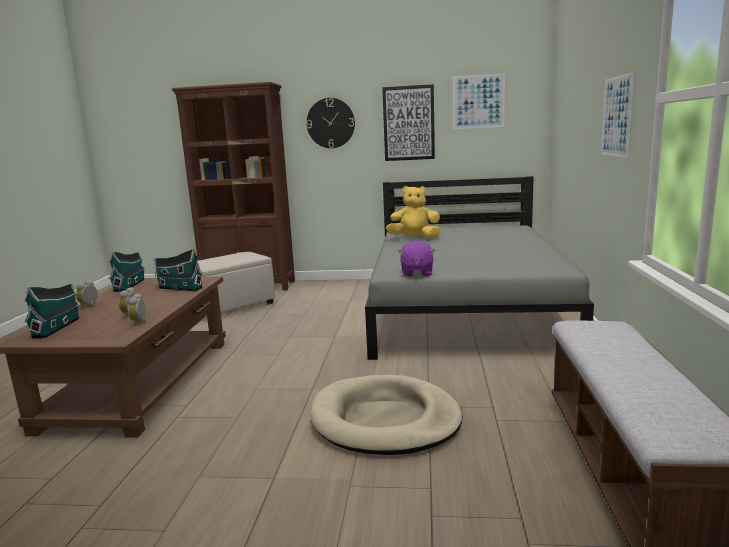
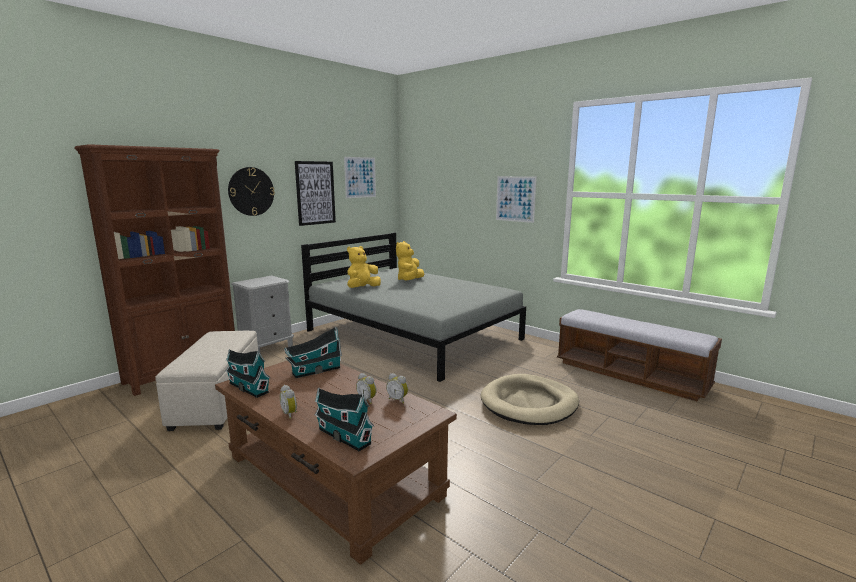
camera: 55 degrees left, 0 degrees up
(329, 285) = (267, 347): none -> grey nightstand
(416, 273) = (451, 309): purple plush toy -> none
(483, 239) = (409, 280): none -> yellow plush toy

